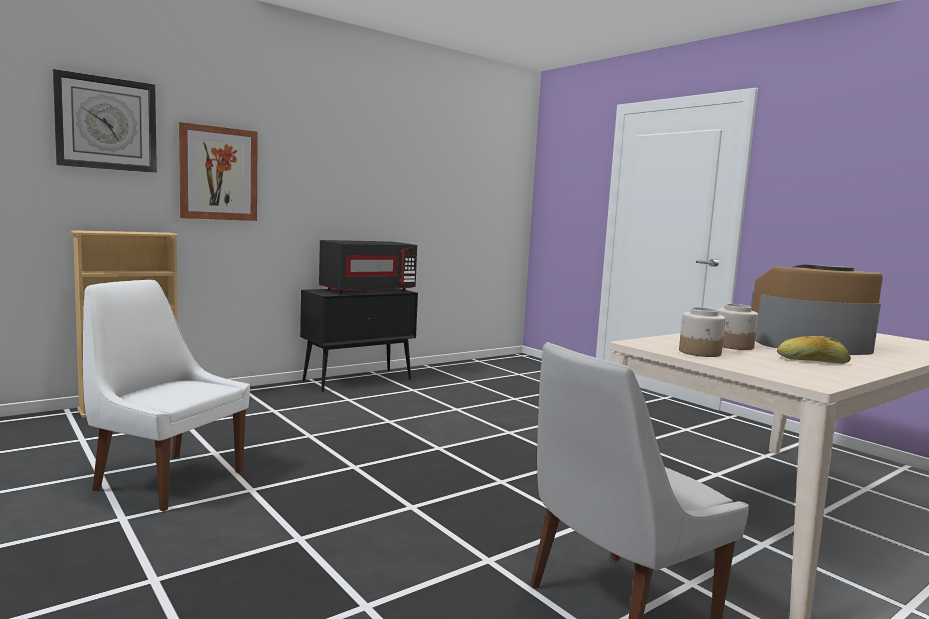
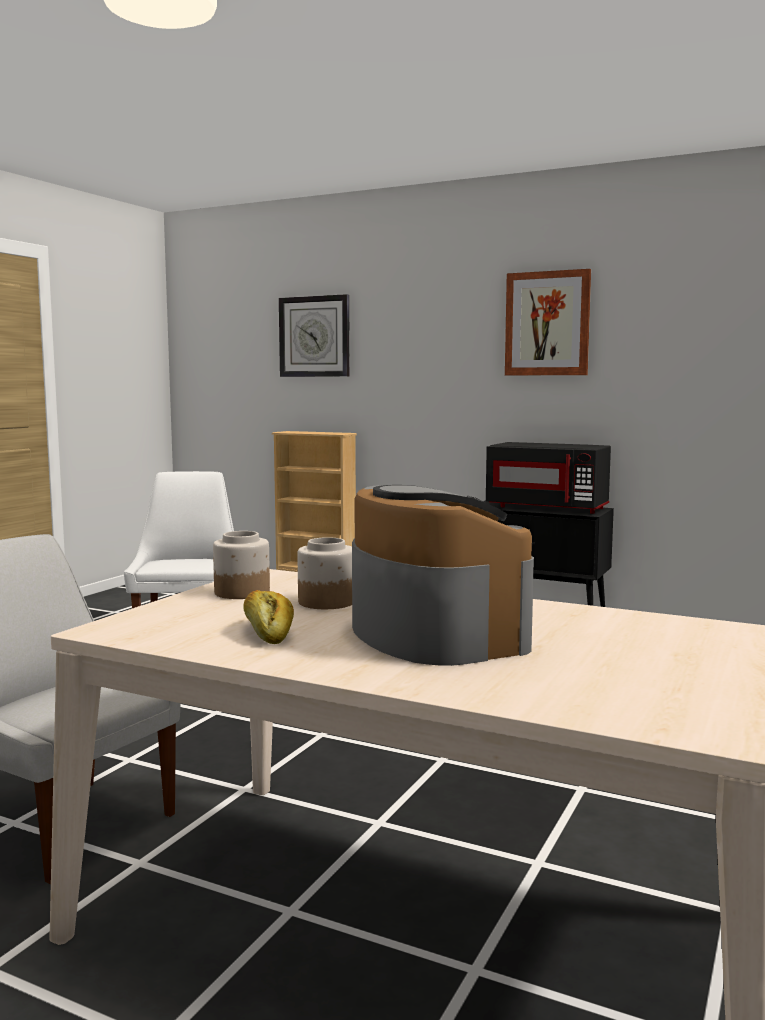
camera: 65 degrees right, 0 degrees up
(218, 173) = (402, 372): picture -> picture (547, 324)

